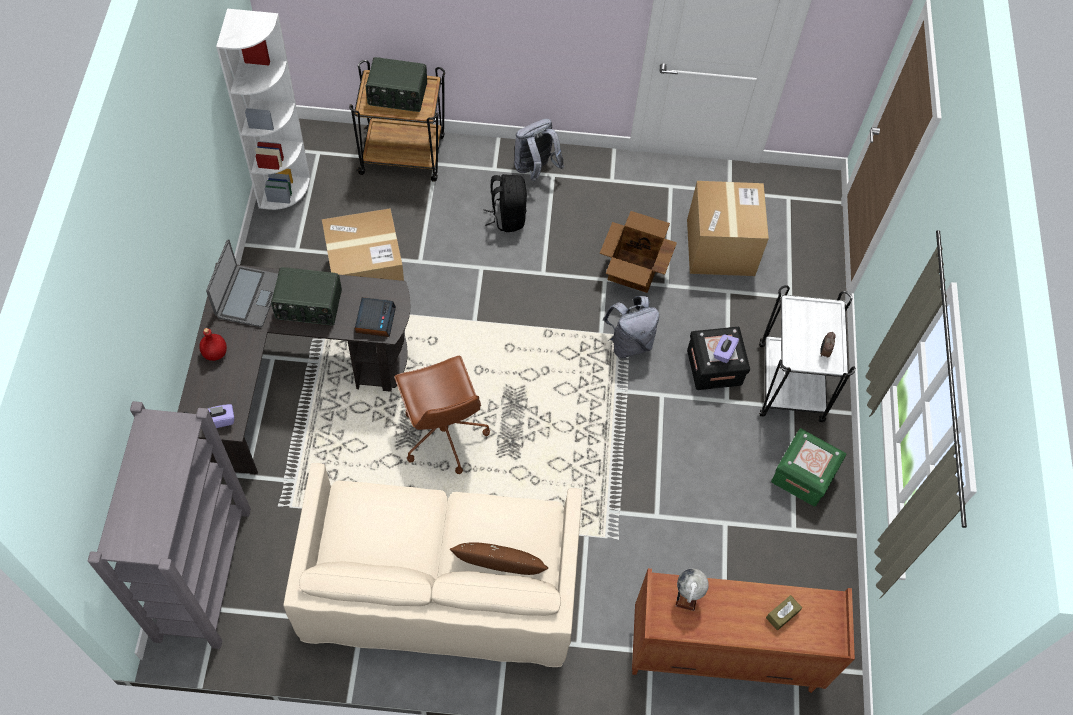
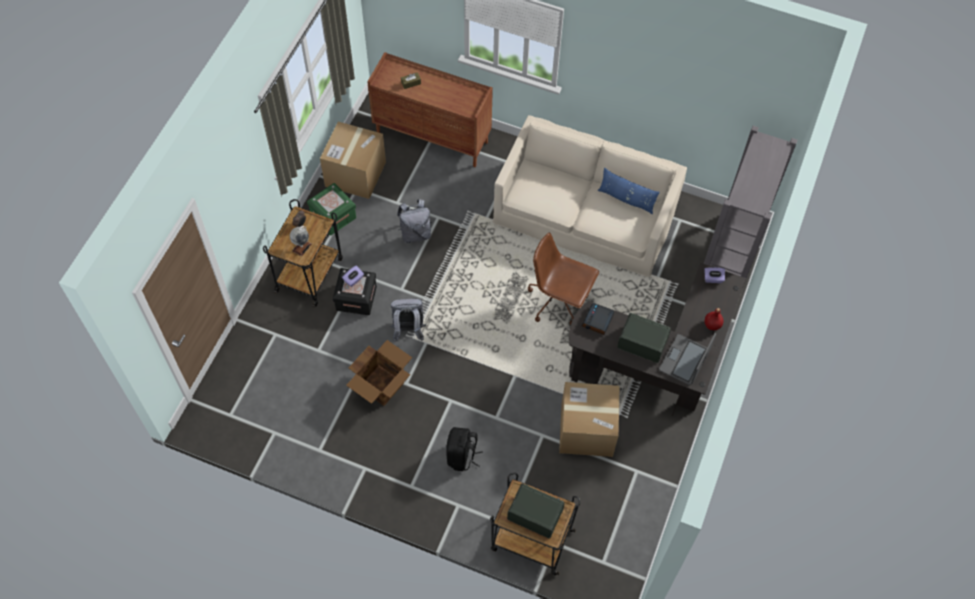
camera: 160 degrees left, 0 degrees up
(284, 195) = (639, 525): white bookcase -> none
(375, 557) = (626, 199): none -> blue pillow
(442, 432) = (559, 302): brown office chair -> brown office chair turned 60 degrees counterclockwise
(499, 565) = (553, 177): brown pillow -> none
(535, 169) = (424, 495): grey backpack -> grey backpack (415, 233)
(687, 595) = (459, 104): globe -> globe (301, 247)
(720, 247) = (306, 386): cardboard box -> cardboard box (355, 174)
(790, 384) = (309, 273): white cart -> brown cart

